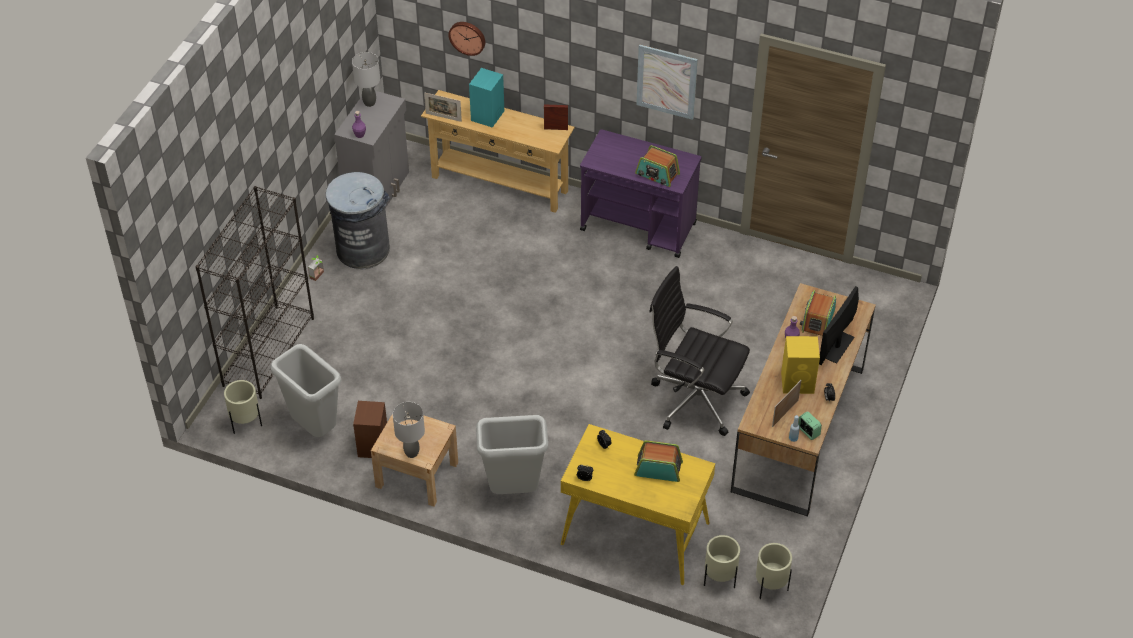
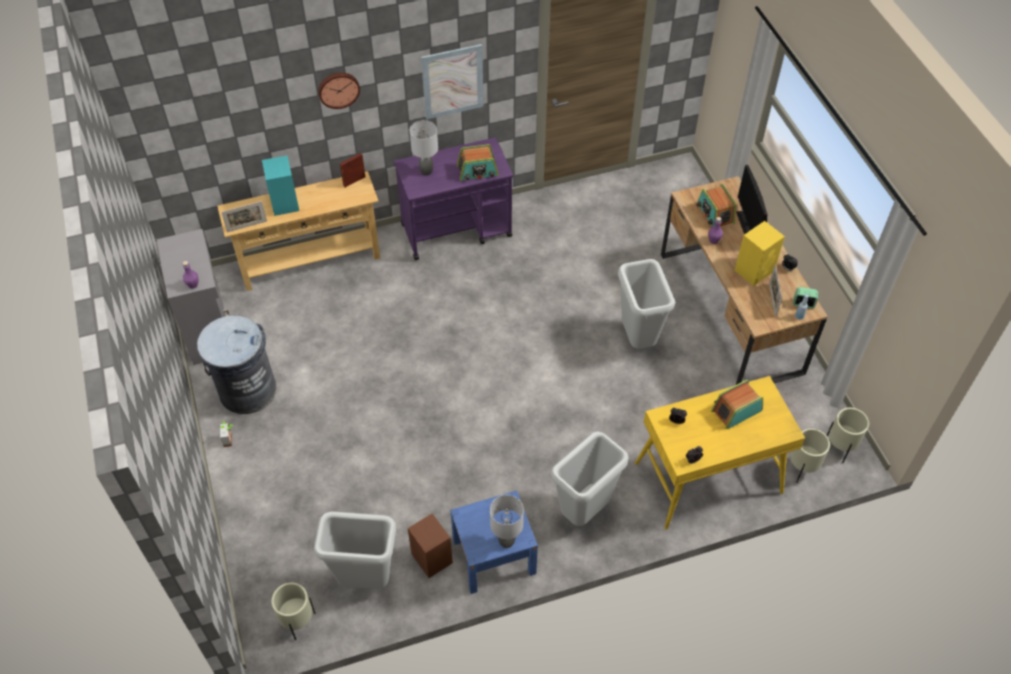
camera: 40 degrees left, 5 degrees up
(268, 351) = (251, 539): black bookcase -> none
(369, 103) = (172, 251): grey table lamp -> grey table lamp (426, 171)
(417, 474) = (494, 556): beige nightstand -> blue nightstand
(467, 37) = (236, 136): wall clock -> wall clock (338, 89)
(694, 398) = (636, 338): black office chair -> grey trash can

